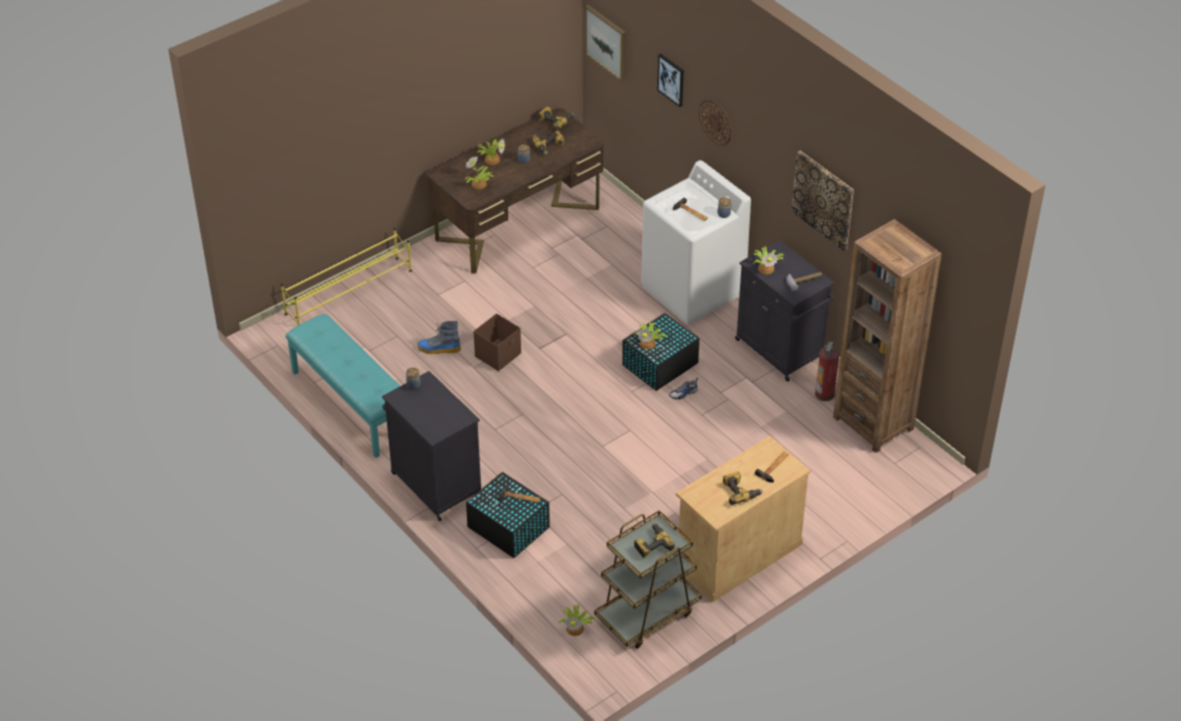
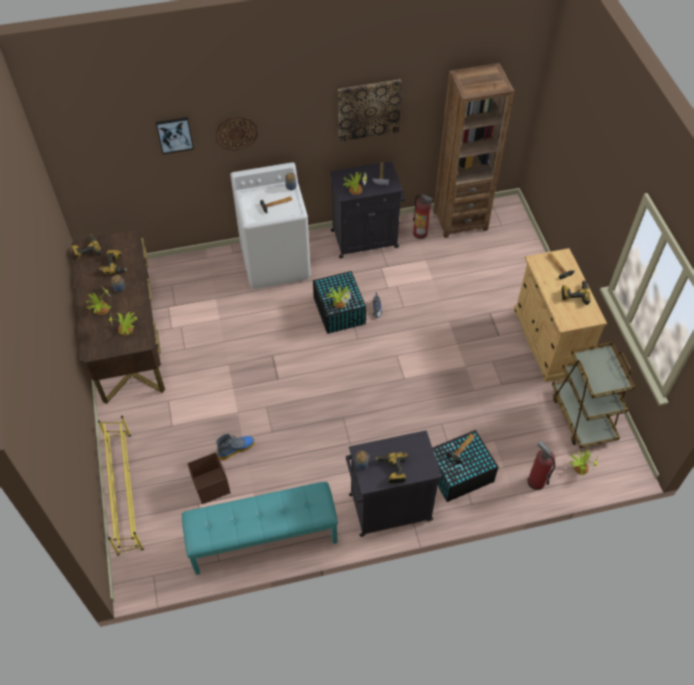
camera: 65 degrees left, 10 degrees up
(438, 349) = (236, 449): boot -> boot turned 150 degrees counterclockwise
(498, 355) = (268, 409): brown storage box -> brown storage box (211, 485)
(534, 594) = (536, 482): none -> fire extinguisher
(606, 42) = (83, 158): picture -> none
(652, 544) = (601, 369): power drill -> power drill (392, 469)

